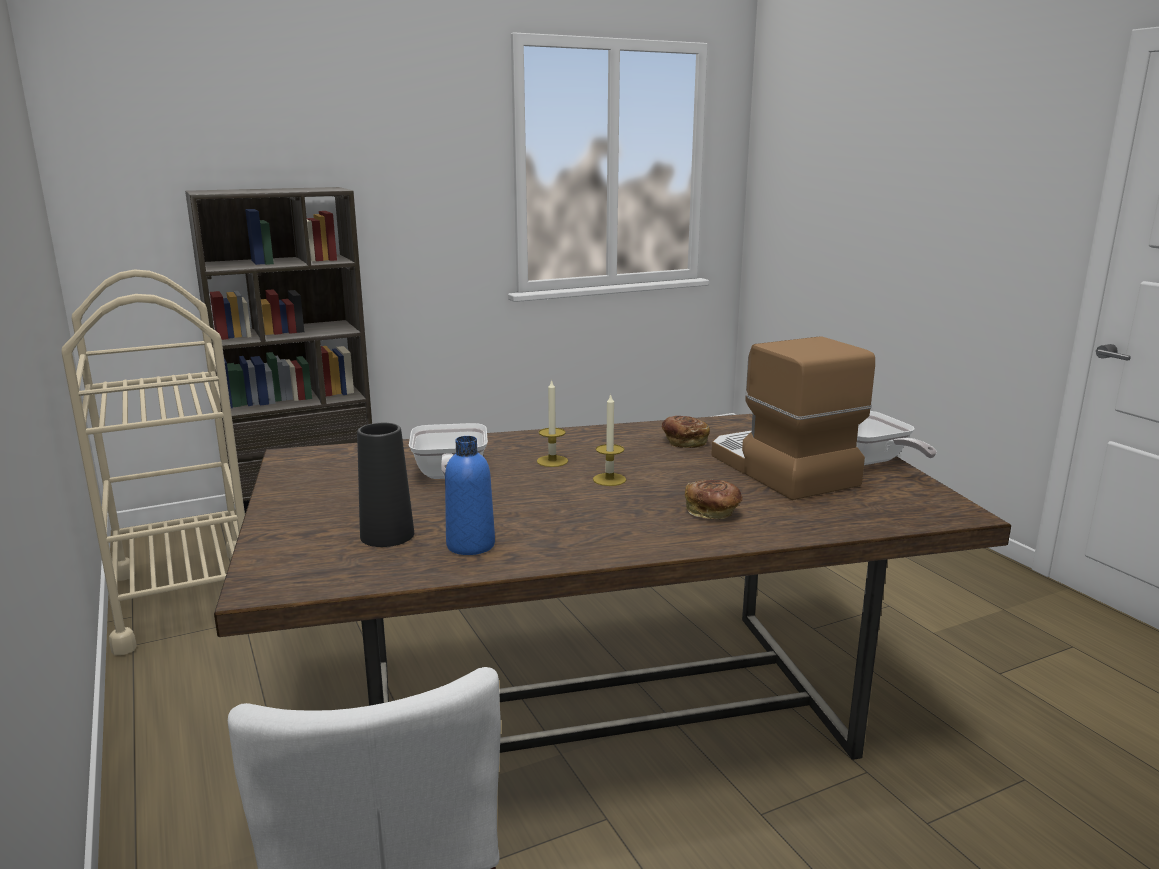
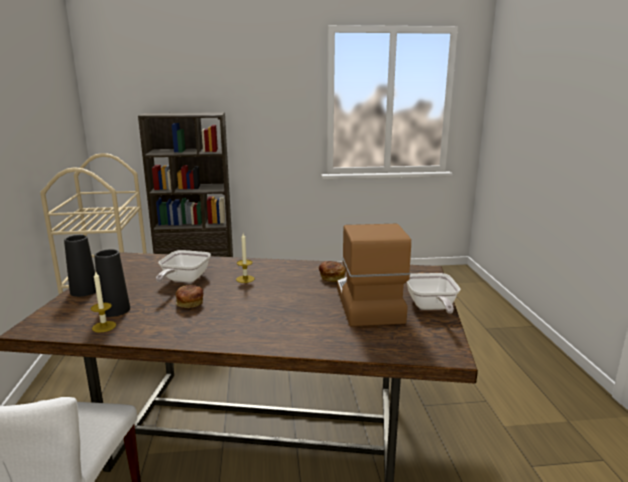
camera: 20 degrees right, 0 degrees up
(285, 516) = (84, 291): none -> black vase
(470, 545) = (145, 323): blue bottle -> none
(609, 479) = (261, 295): candle -> candle (104, 326)
(712, 512) = (293, 326): bread -> bread (190, 303)

